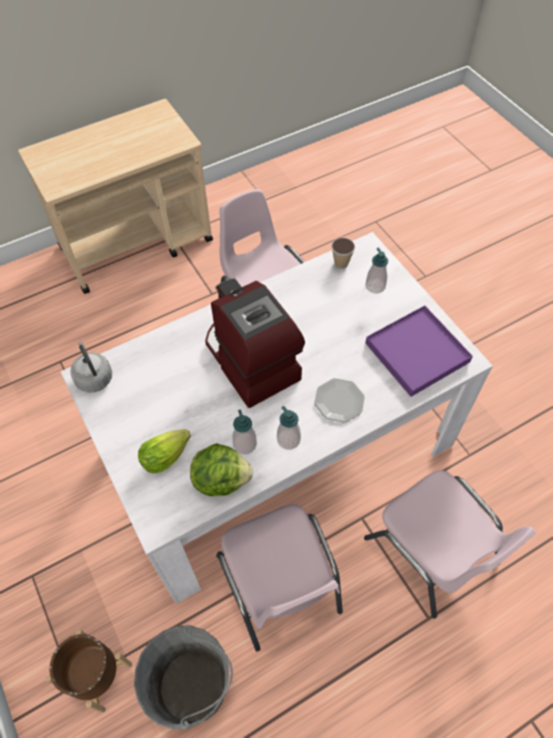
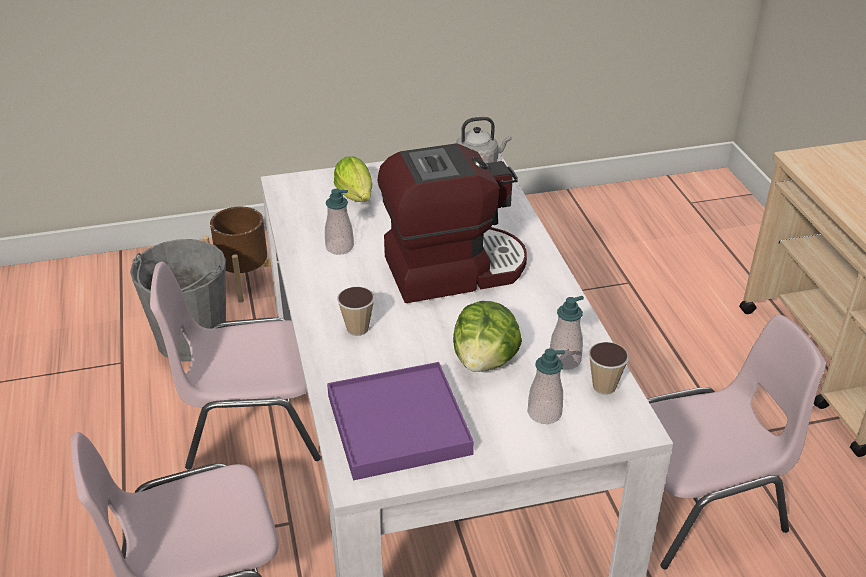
camera: 105 degrees right, 20 degrees down
(221, 479) = (307, 226): lettuce -> lettuce (485, 361)
(288, 439) = (326, 278): soap dispenser -> soap dispenser (564, 360)
(338, 401) = (357, 329): plate -> cup

